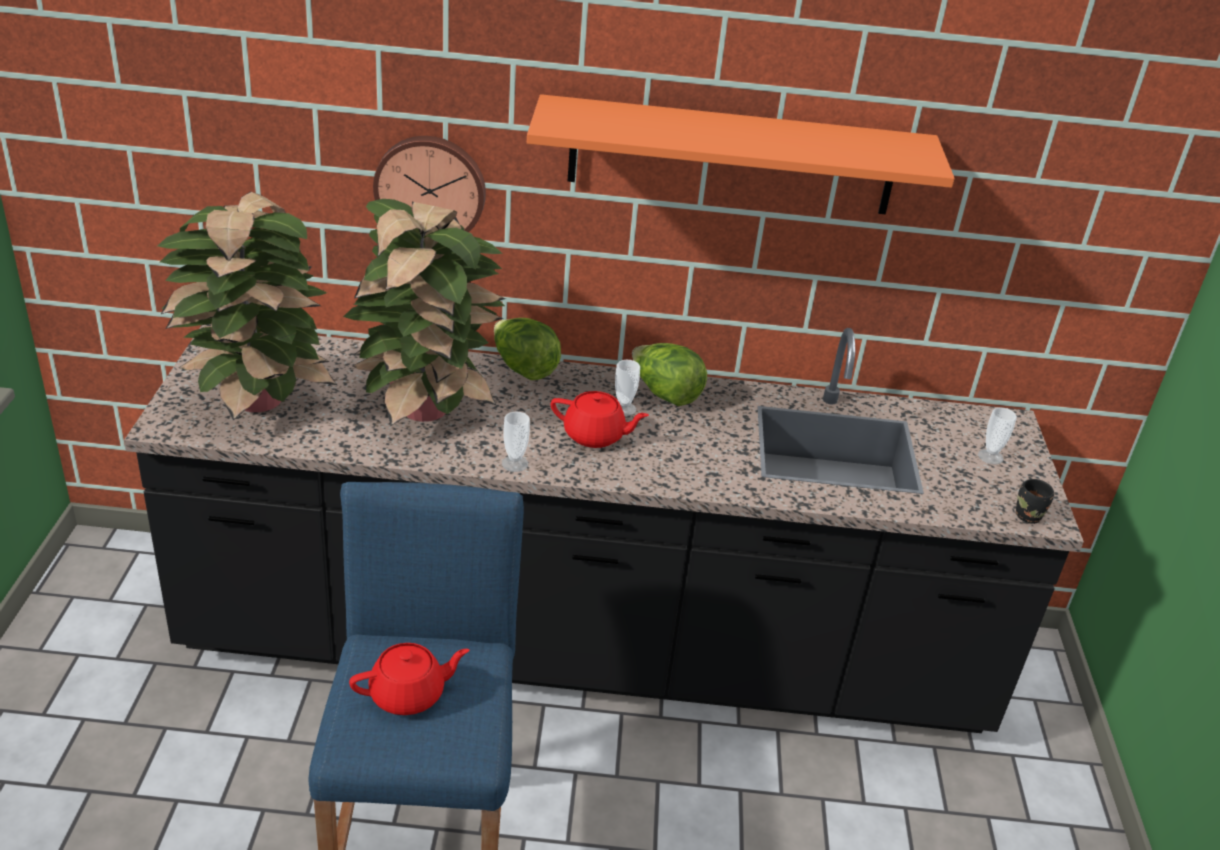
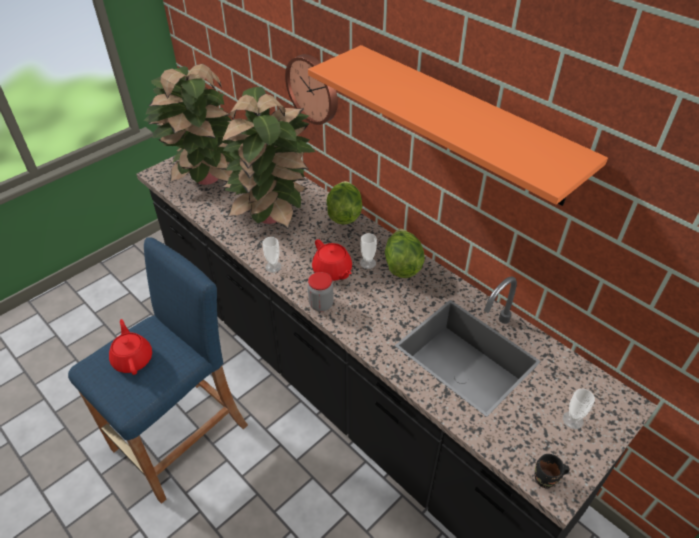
camera: 45 degrees right, 10 degrees up
(409, 694) = (133, 359): red teapot -> red teapot turned 135 degrees counterclockwise
(630, 476) = (321, 304): none -> jar

